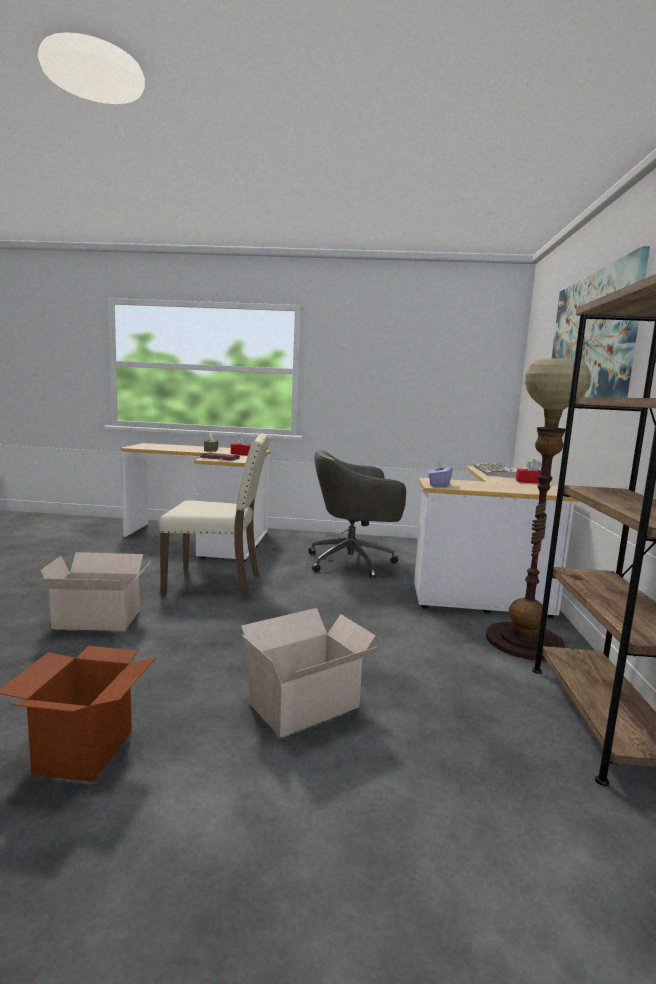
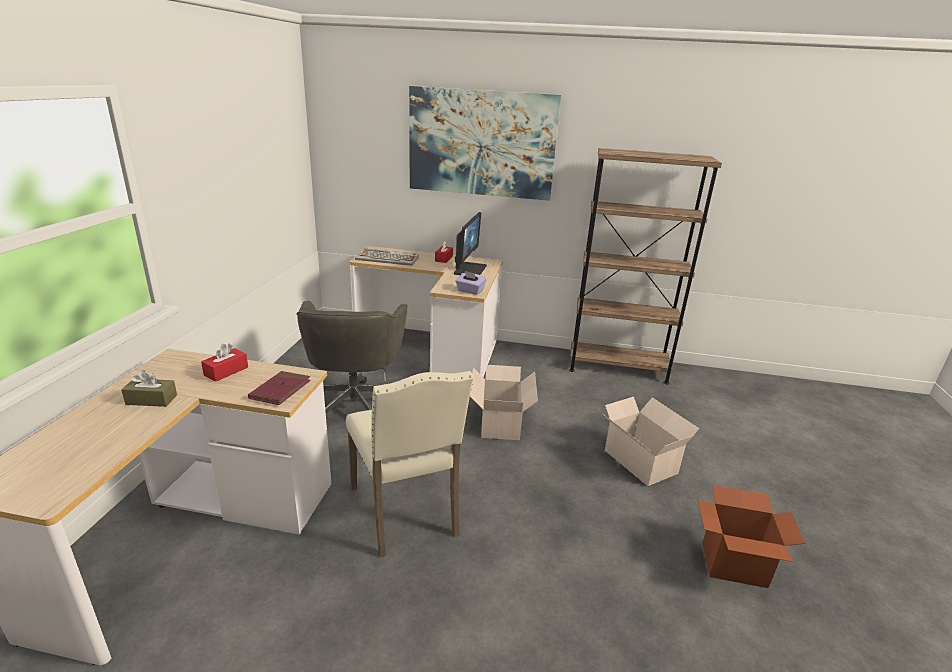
camera: 85 degrees left, 15 degrees up
(99, 620) = (520, 608): cardboard box -> cardboard box (501, 421)
(216, 583) = (407, 511): beige chair -> beige chair turned 150 degrees clockwise
(511, 486) = (469, 269): none -> monitor
(525, 642) = (533, 363): floor lamp -> none

